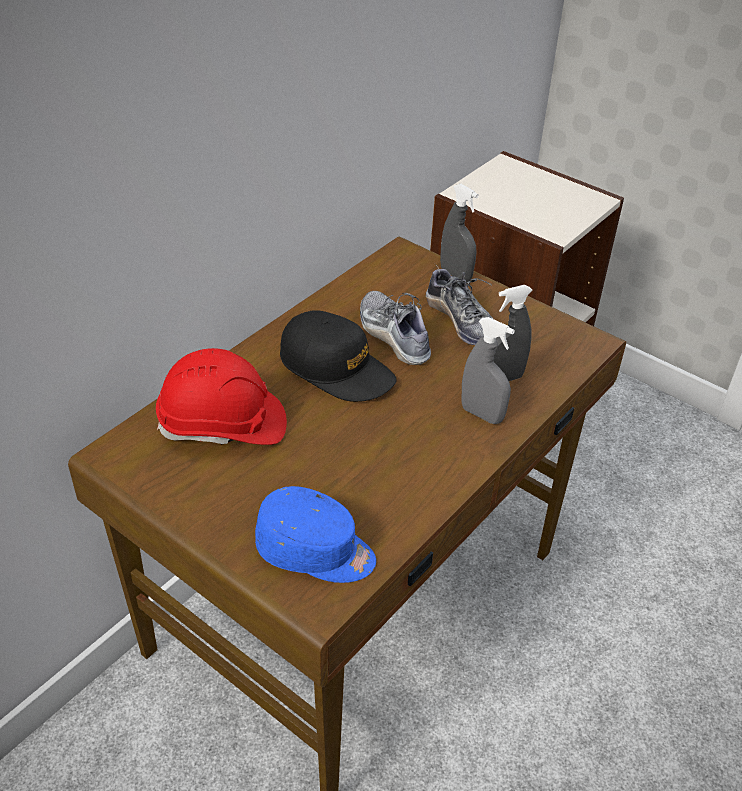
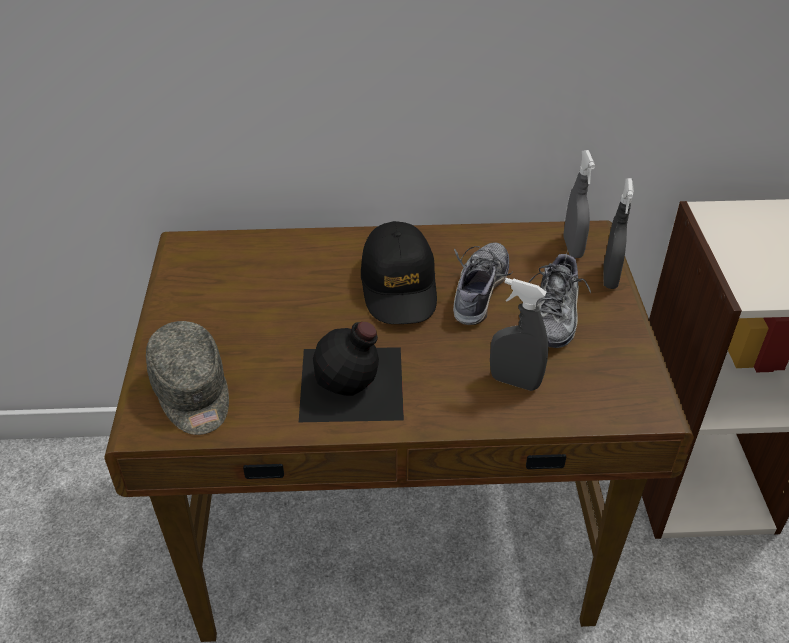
camera: 50 degrees right, 0 degrees up
(223, 425) = (268, 272): red hard hat -> none
(316, 552) = (192, 393): blue cap -> grey cap
(414, 456) = (353, 384): none -> black bottle
(482, 414) = (452, 394): grey spray bottle -> grey spray bottle (572, 247)

